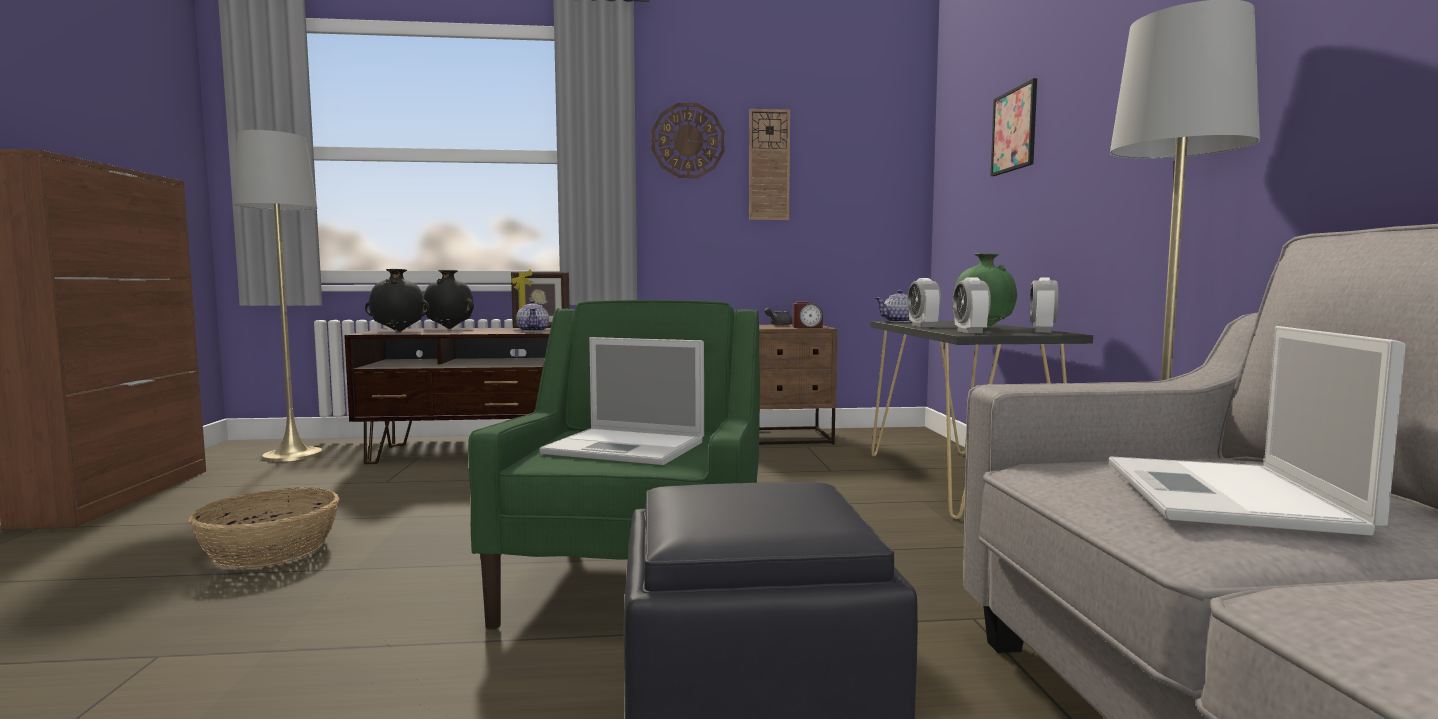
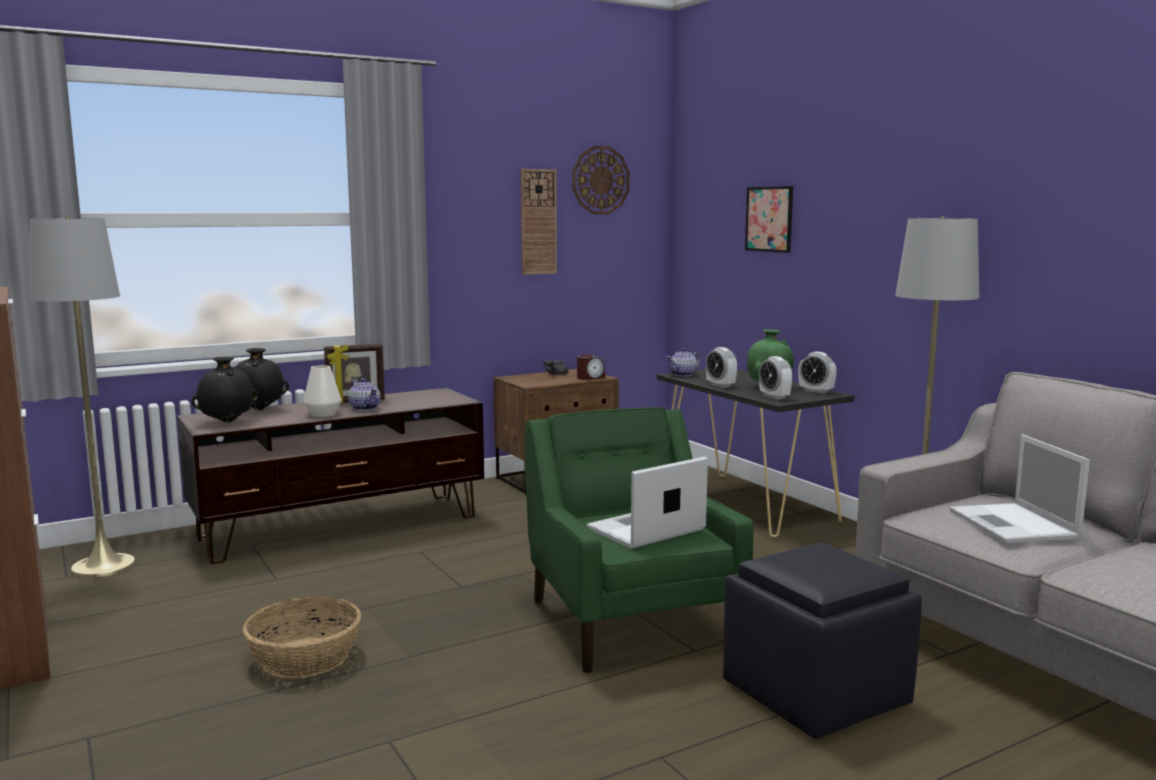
camera: 25 degrees left, 5 degrees up
(486, 331) = (323, 414): none -> white vase
(628, 447) = (644, 530): laptop -> laptop turned 150 degrees clockwise
(688, 141) = (466, 200): wall clock -> wall clock (600, 180)
(1042, 331) = (816, 391): alarm clock -> alarm clock turned 45 degrees counterclockwise

